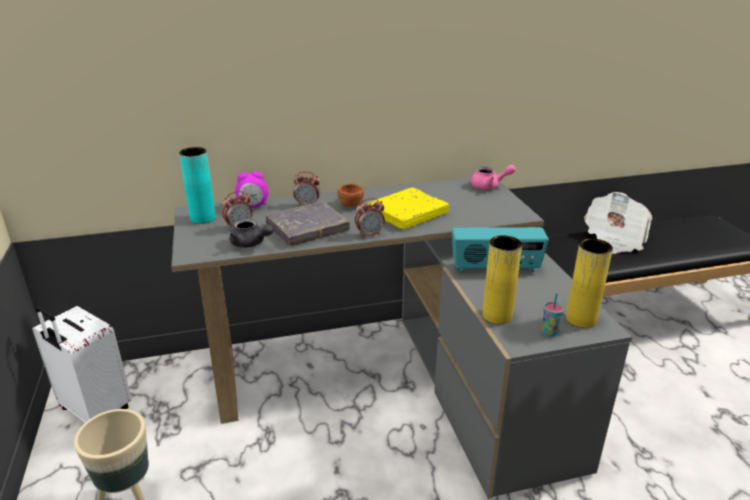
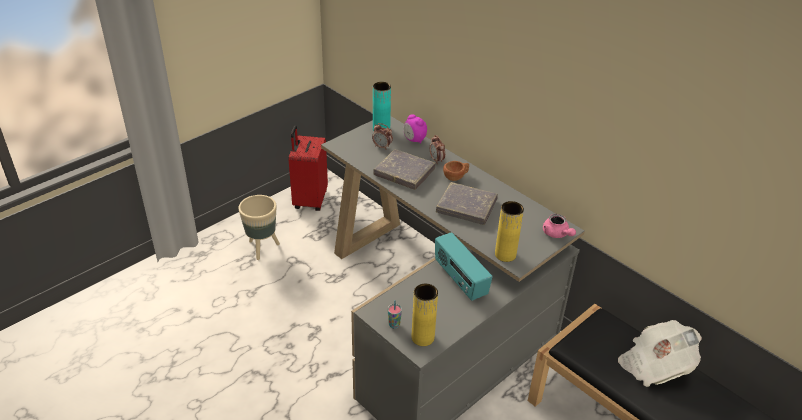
camera: 60 degrees right, 10 degrees up
(94, 410) = (309, 200): white suitcase -> red suitcase
(251, 244) = (366, 160): grey teapot -> none
(370, 234) = (418, 201): alarm clock -> none
(407, 213) = (466, 207): yellow book -> grey book
(497, 316) = (396, 295): yellow vase -> yellow vase (505, 255)

